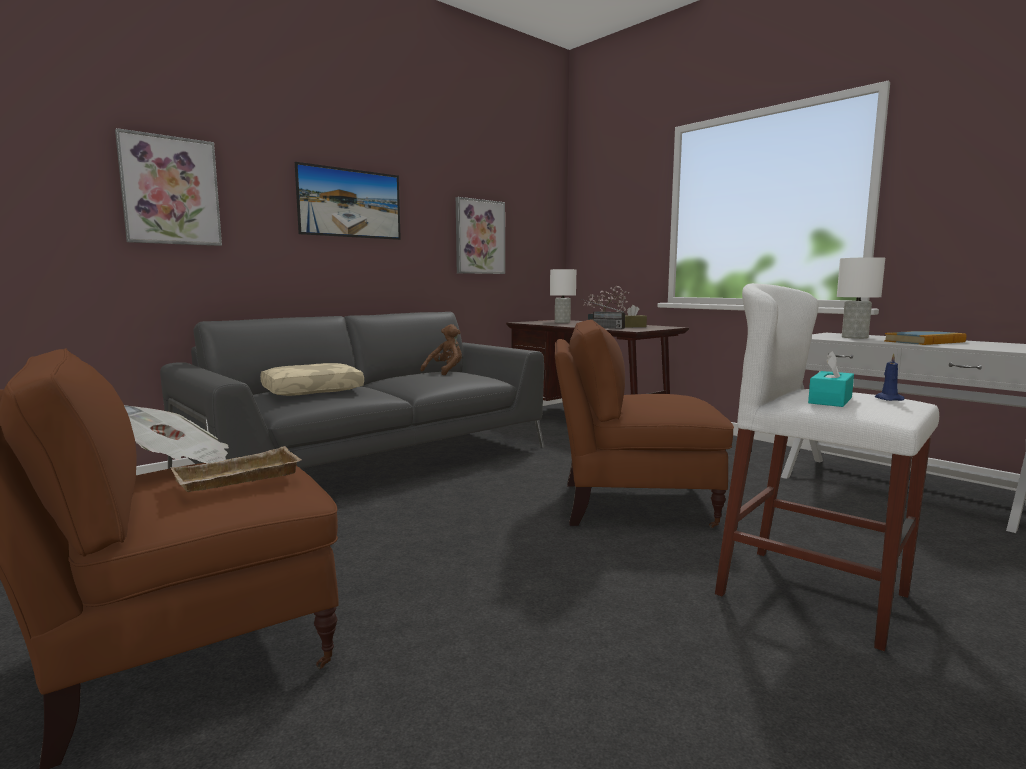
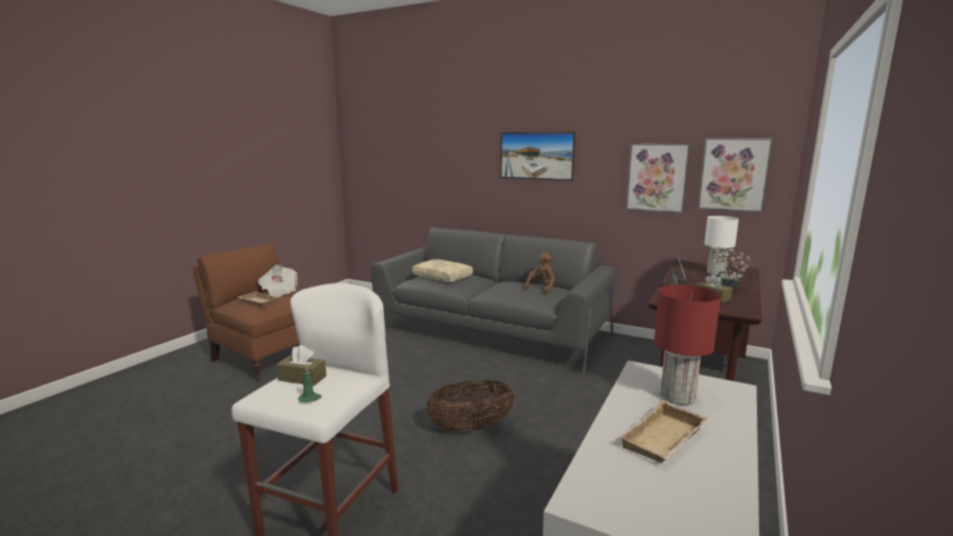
camera: 70 degrees right, 5 degrees up
(170, 191) = (439, 156): picture -> picture (733, 175)
(445, 371) = (541, 288): brown plush toy -> brown plush toy turned 75 degrees counterclockwise
(631, 504) = (471, 427): brown armchair -> basket
(830, 400) = (302, 378): turquoise tissue box -> brown tissue box
(854, 337) = (678, 396): white table lamp -> red table lamp
(888, 399) = (310, 398): blue candle -> green candle
(924, 341) = (665, 440): book -> beige tray

